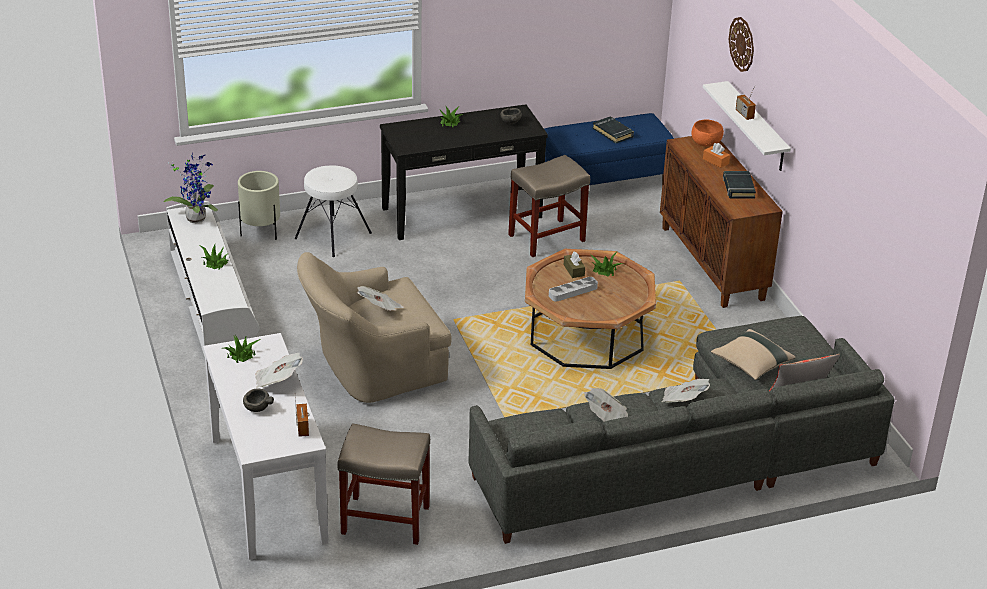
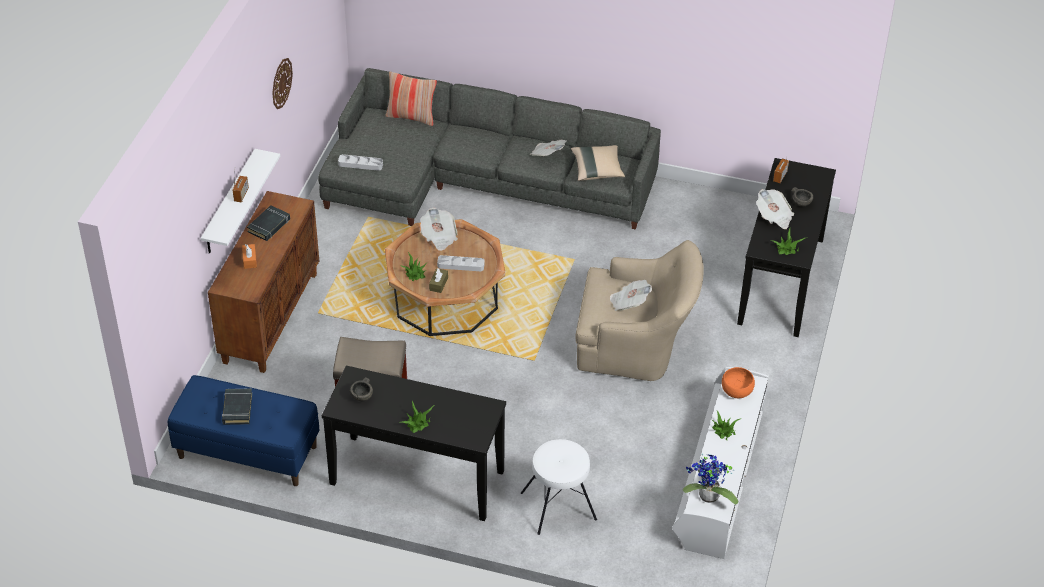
camera: 145 degrees left, 10 degrees up
(261, 232) = (622, 543): beige planter -> none
(267, 490) = (781, 281): white console table -> black console table
(384, 520) = (717, 227): beige stool -> none
(683, 400) = (483, 148): newspaper -> newspaper (439, 237)
(706, 143) = (231, 283): orange bowl -> orange bowl (737, 391)
(742, 44) = (202, 186): wall clock -> wall clock (281, 83)
(751, 364) = (409, 149): beige pillow -> beige pillow (597, 170)
(775, 330) = (360, 164): none -> grey tray

